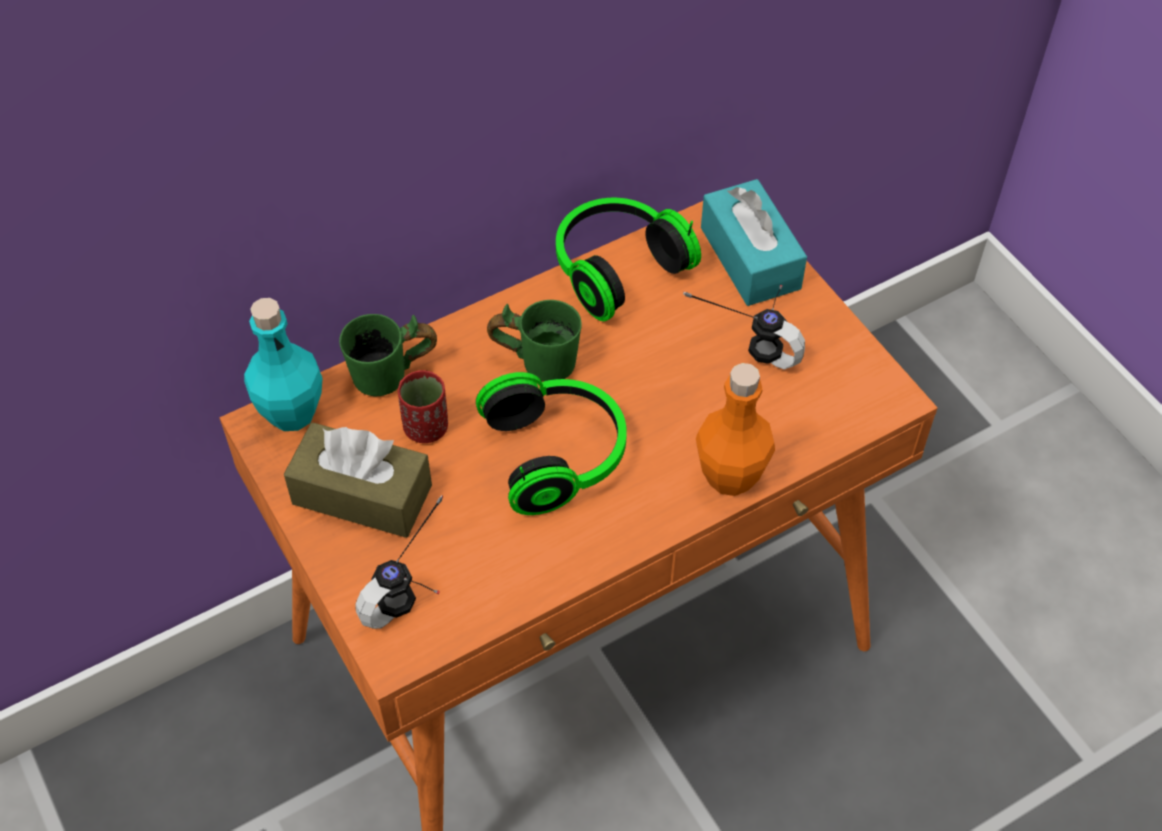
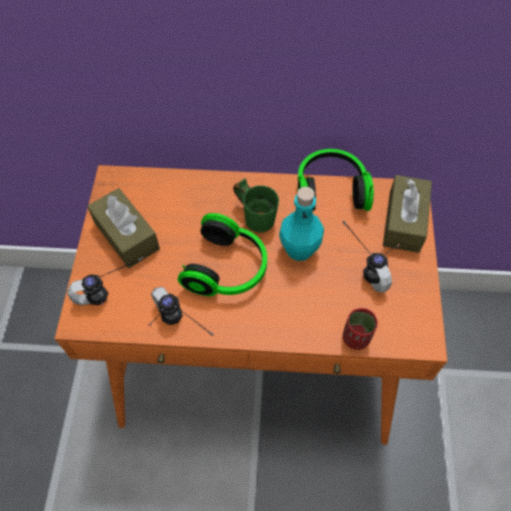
camera: 35 degrees right, 5 degrees up
(292, 413) = (128, 180): turquoise bottle -> turquoise bottle (299, 249)
(393, 380) = (183, 189): green mug -> none
(426, 427) = (179, 220): red cup -> red cup (356, 337)
(552, 582) = (174, 331): none -> headphones
(730, 476) = (304, 331): orange bottle -> none
(750, 258) = (404, 221): turquoise tissue box -> brown tissue box

